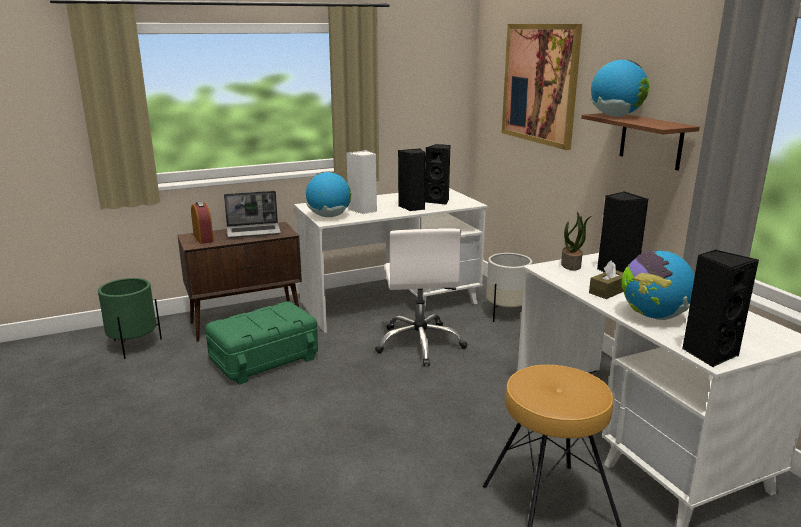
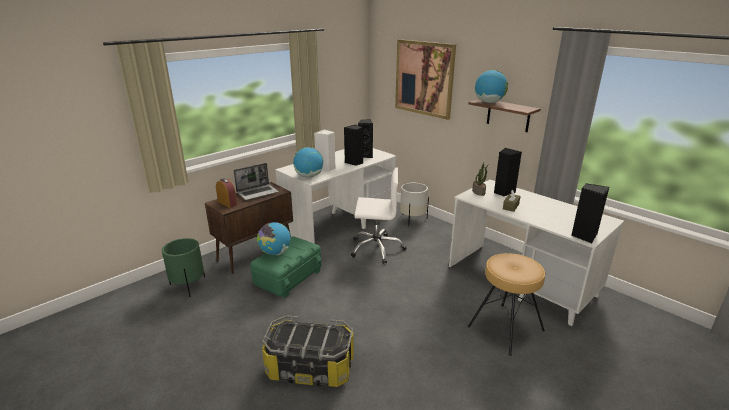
camera: 20 degrees left, 5 degrees up
(197, 485) = (310, 368): none -> storage box
(420, 344) = (376, 248): white office chair -> white office chair turned 60 degrees counterclockwise
(653, 316) = (543, 218): globe -> globe (275, 253)

